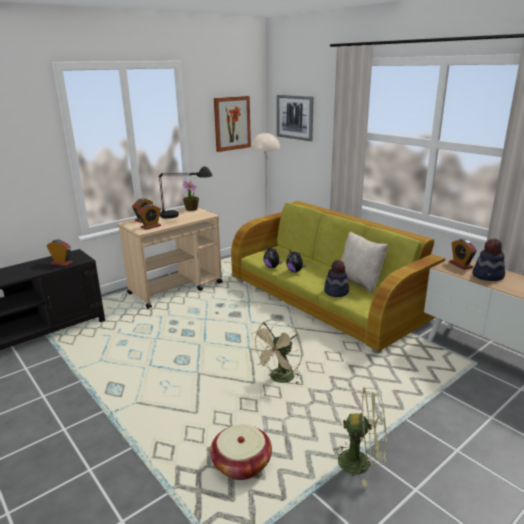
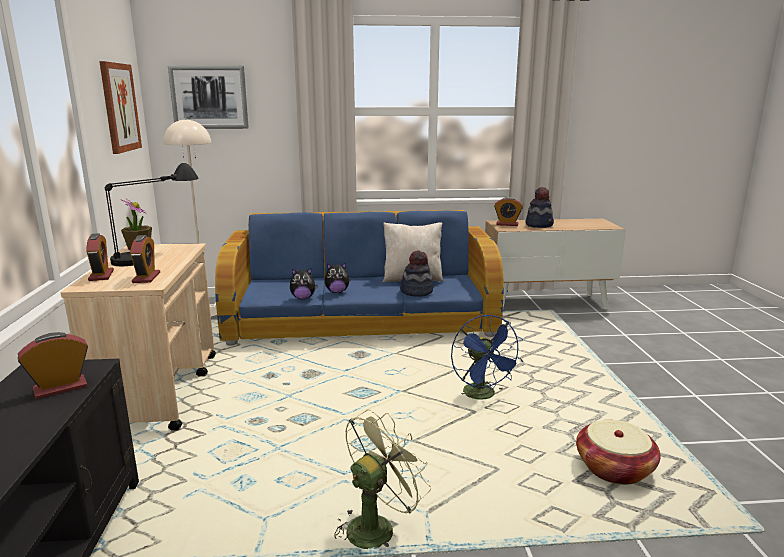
camera: 55 degrees left, 5 degrees down
(279, 379) = (483, 396): beige fan -> blue fan
(325, 299) = (362, 320): green sofa -> blue sofa
(361, 462) = (649, 404): green fan -> green fan (377, 526)

